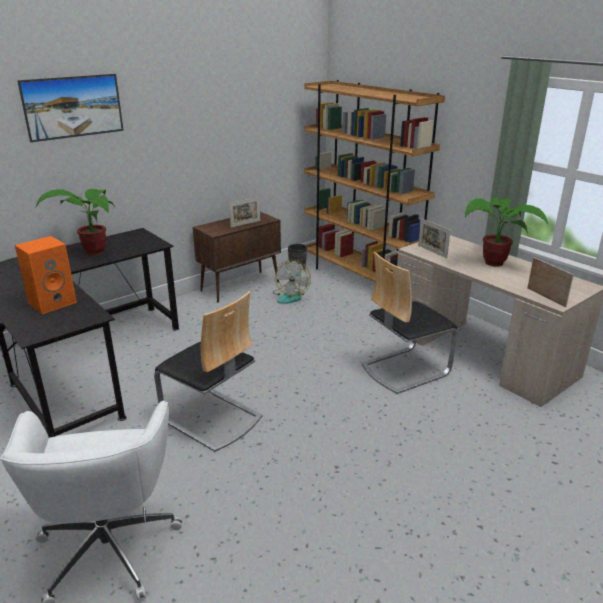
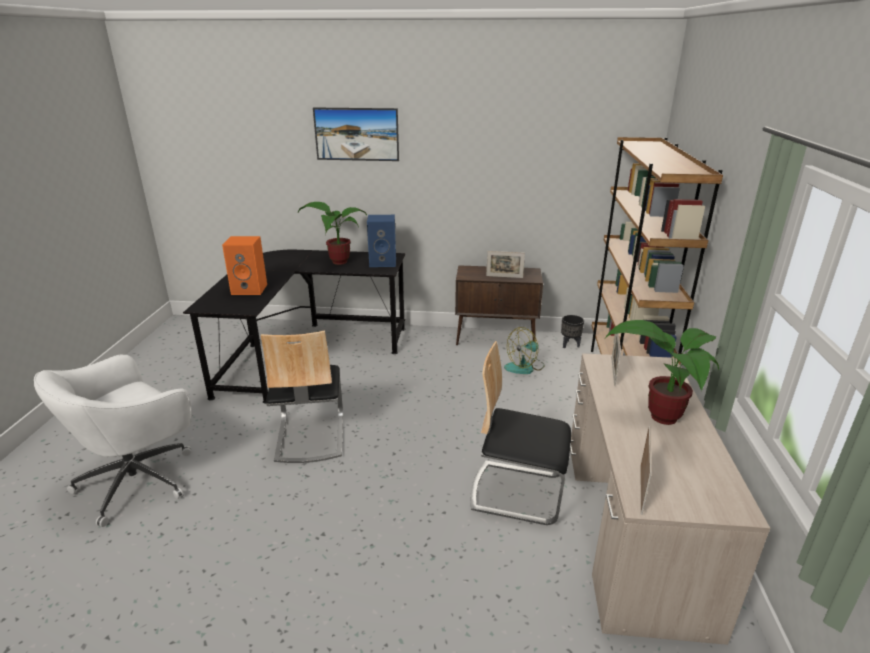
camera: 45 degrees right, 0 degrees up
(140, 240) = (383, 262): none -> blue speaker

